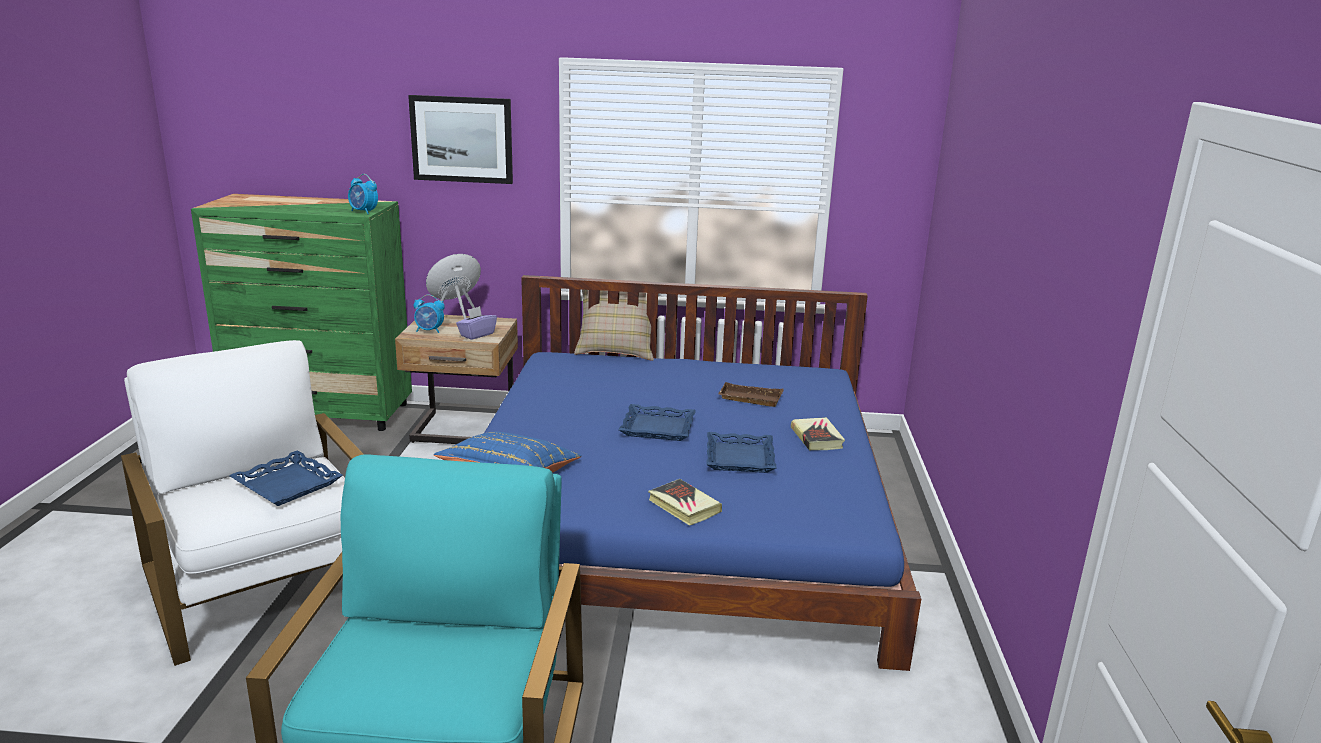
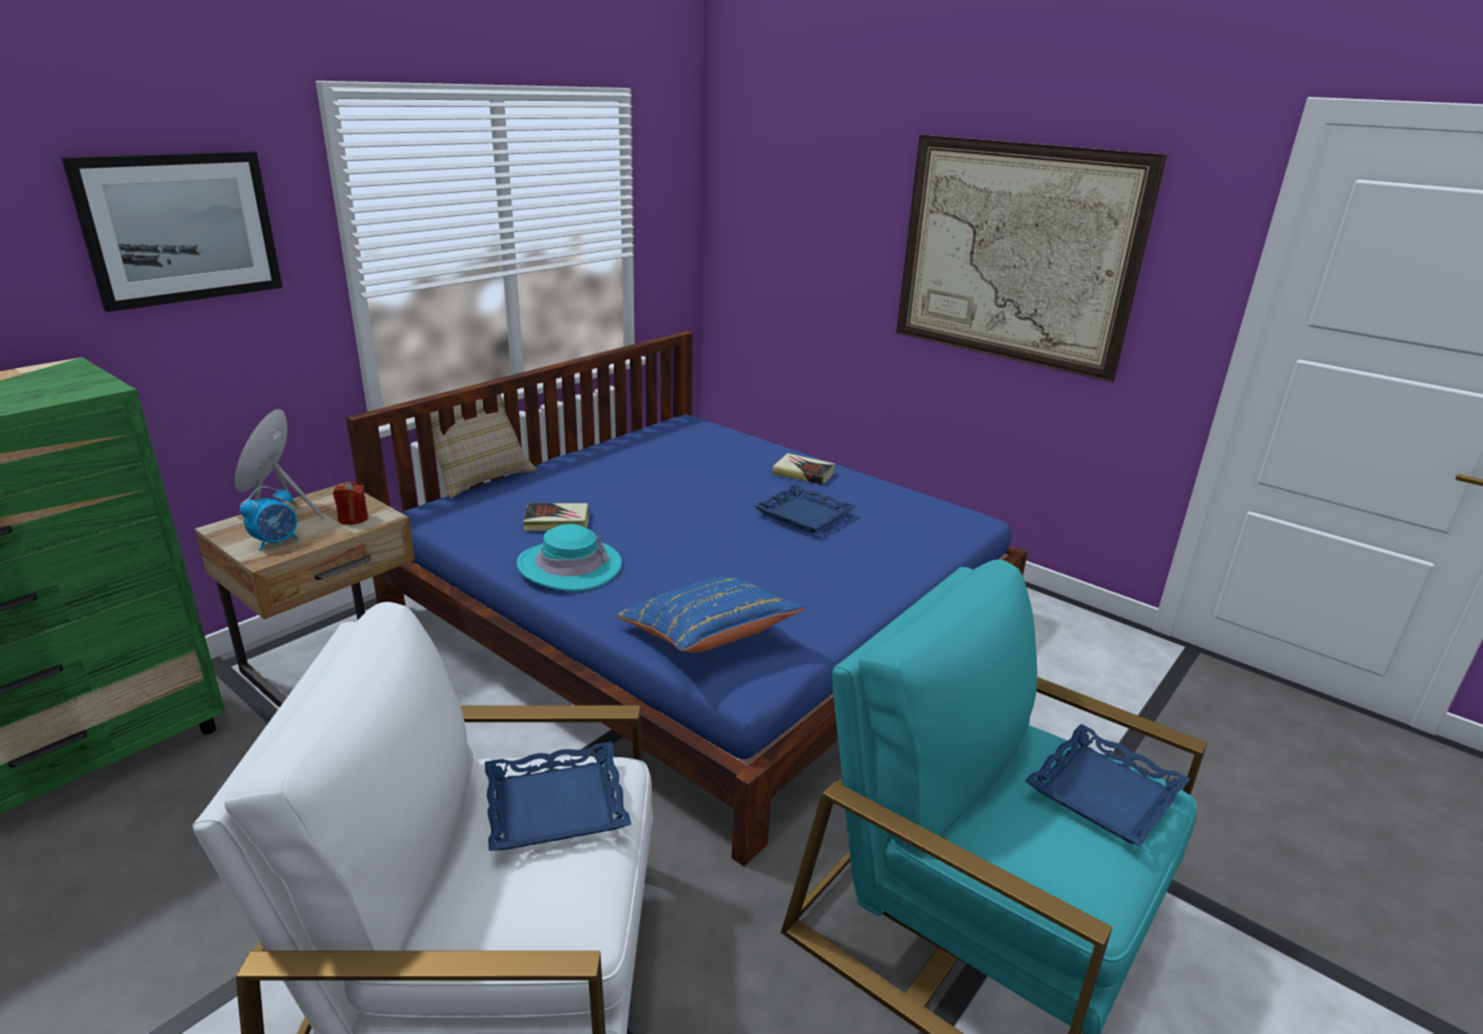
camera: 55 degrees left, 5 degrees up
(364, 212) = (95, 385): alarm clock -> none
(477, 334) = (353, 519): purple tissue box -> red candle
(541, 411) = (569, 566): none -> turquoise hat
(657, 428) = (699, 525): blue tray -> blue tray (1105, 793)
(684, 506) = (866, 571): book -> book (557, 521)
(749, 399) = (693, 467): brown tray -> none
(1032, 266) = (1015, 255): none -> picture

